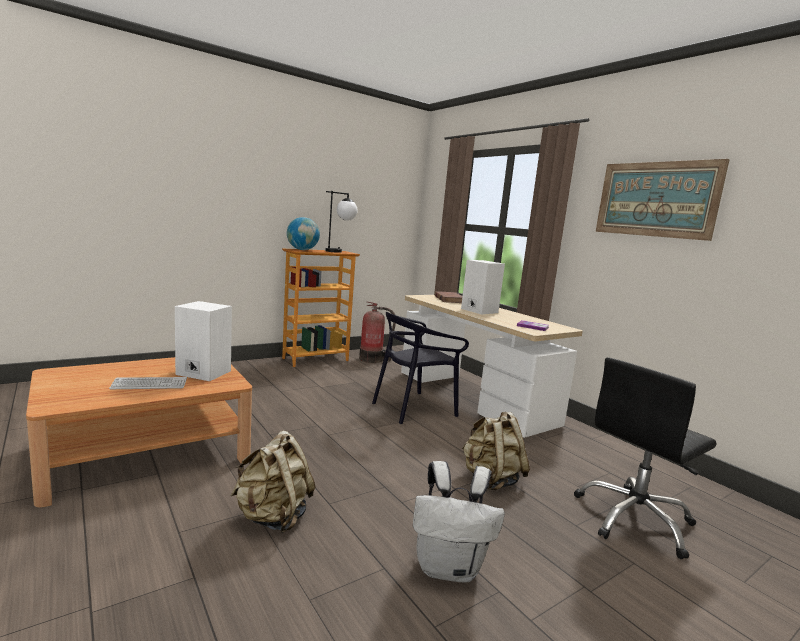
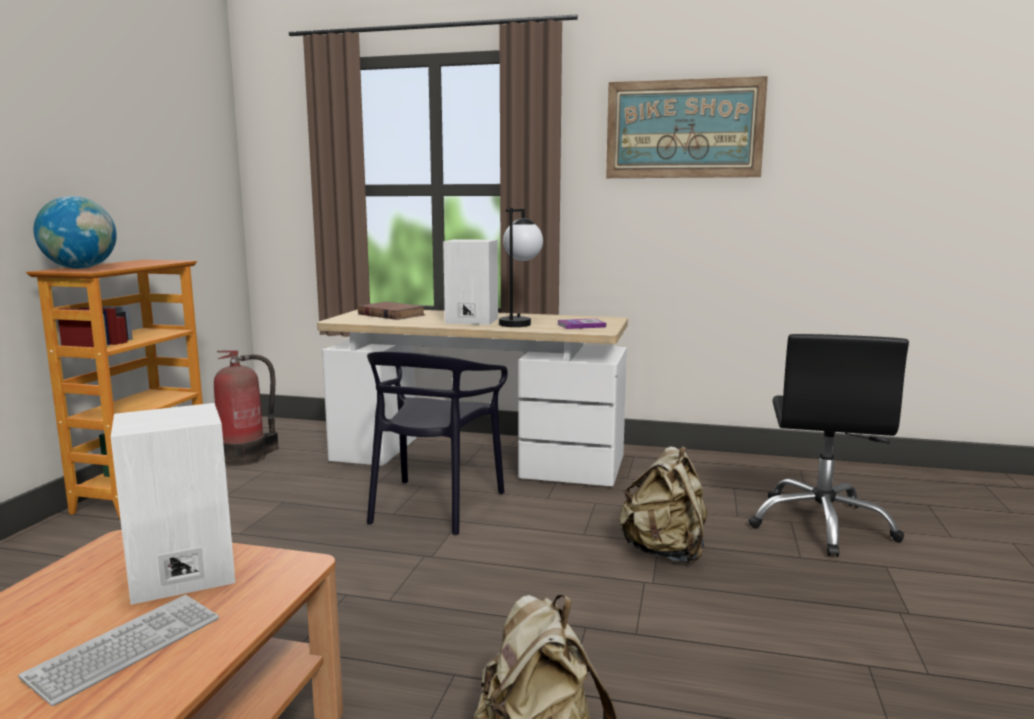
camera: 40 degrees left, 0 degrees up
(340, 252) = (150, 262): table lamp -> table lamp (519, 322)
(449, 567) = (800, 674): white backpack -> none

